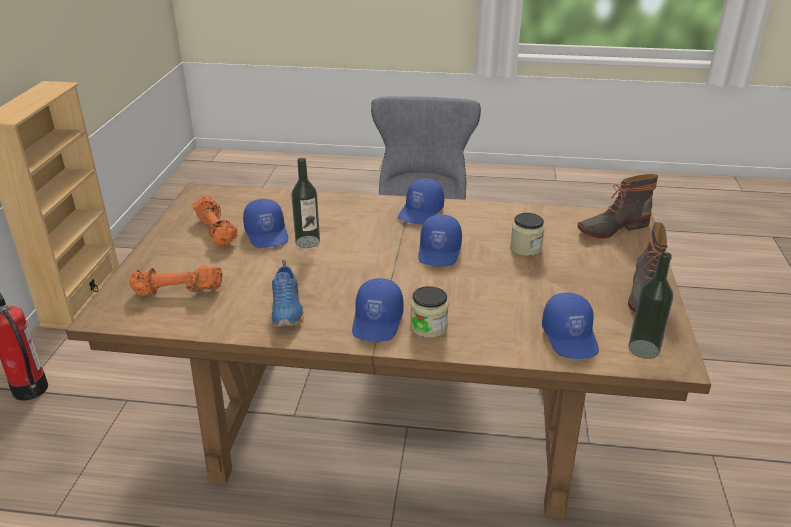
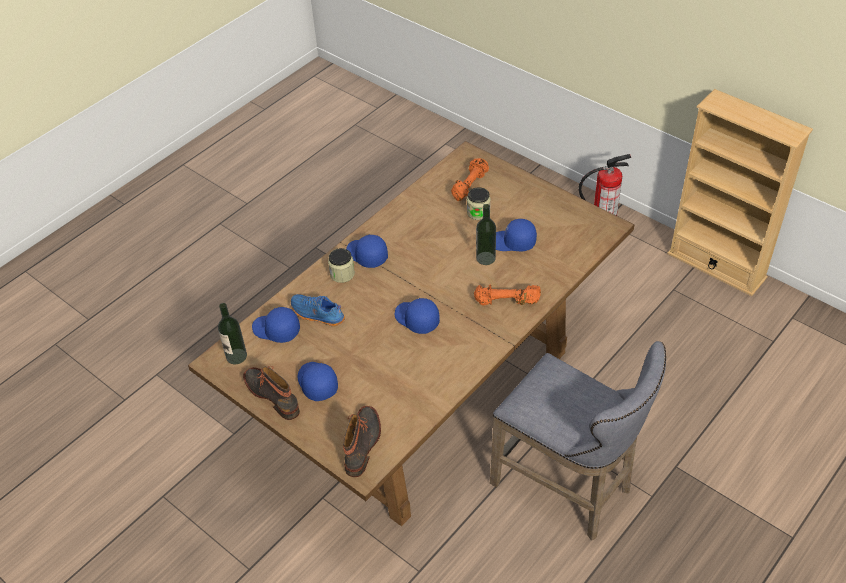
camera: 125 degrees right, 15 degrees up
(216, 231) = (536, 219): orange dumbbell -> orange dumbbell (507, 302)
(288, 310) = (411, 223): blue shoe -> blue shoe (317, 315)
(421, 212) = (481, 337): blue cap -> blue cap (316, 383)
(525, 248) = (381, 369): jar -> jar (478, 212)

